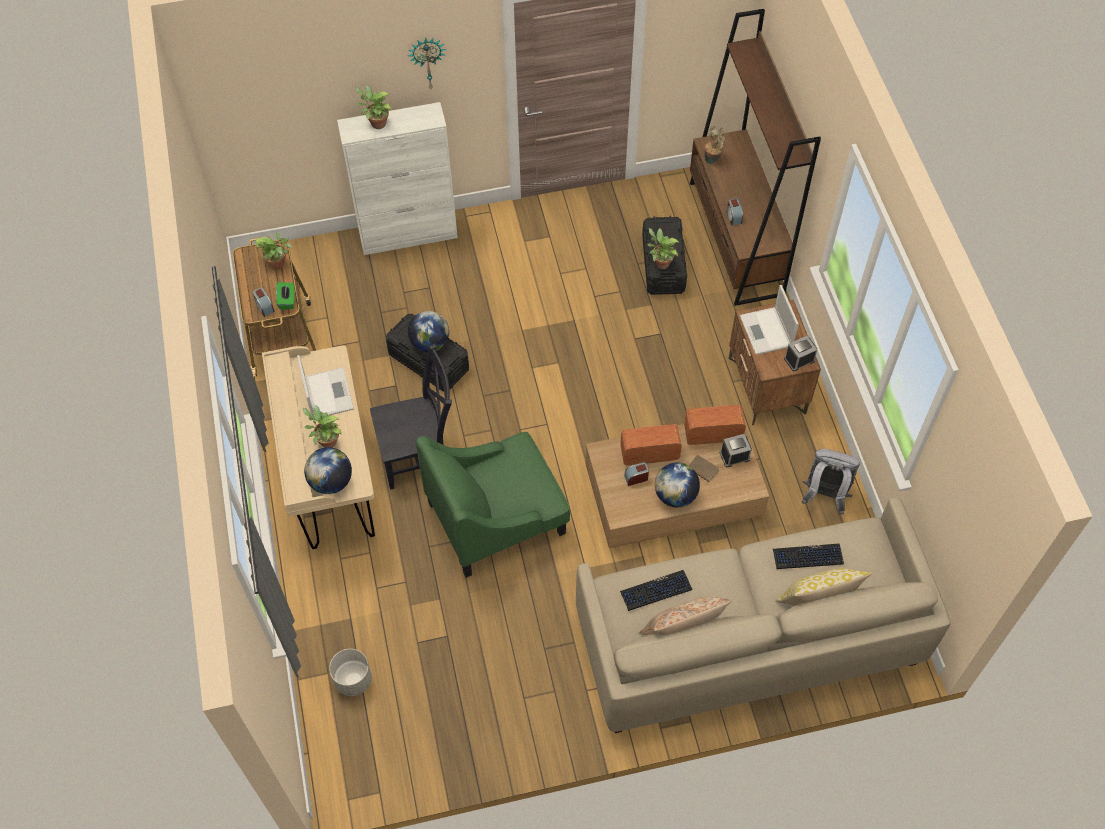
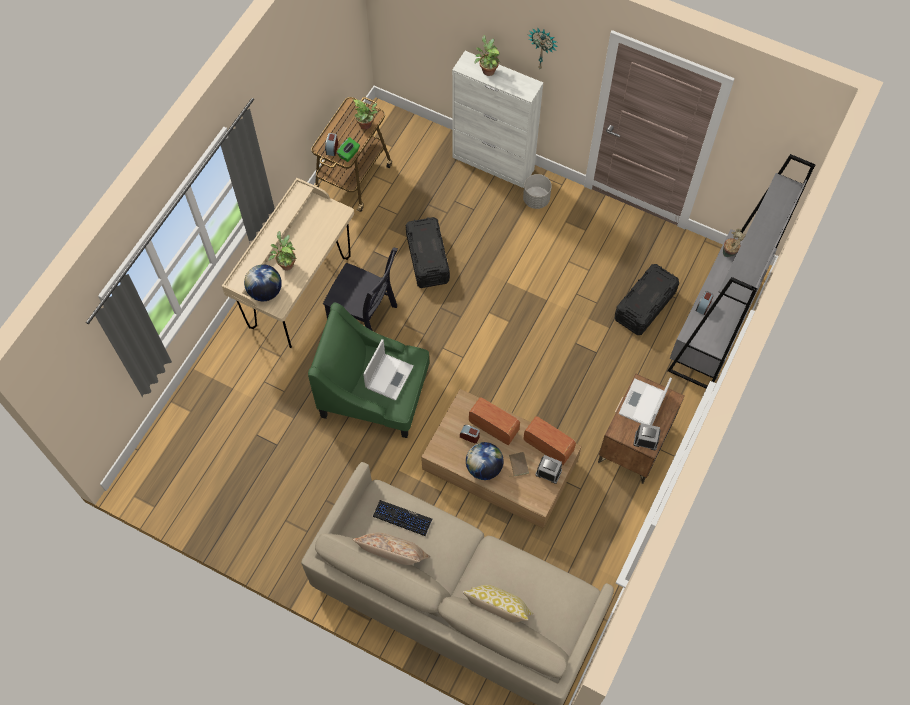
camera: 40 degrees right, 5 degrees up
(327, 392) = (315, 232): laptop -> laptop (389, 376)
(353, 680) = (200, 427): grey planter -> grey planter (536, 199)
(430, 343) = (429, 247): globe -> none
(660, 263) = (633, 302): potted plant -> none
(735, 238) = (715, 324): brown bookcase -> grey bookcase
(807, 557) = (521, 577): keyboard -> none
(824, 495) = (600, 548): grey backpack -> none

